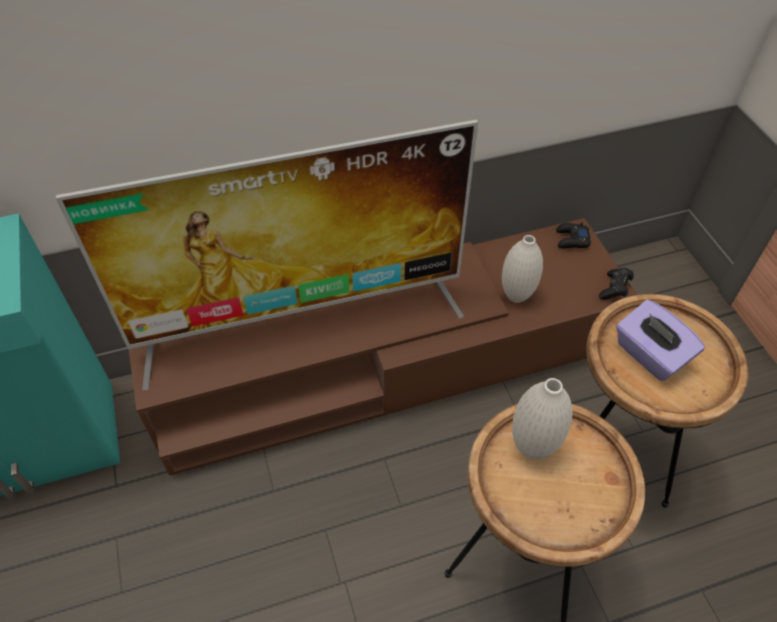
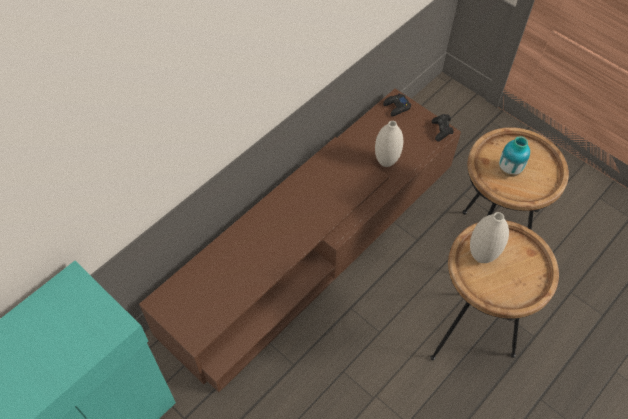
camera: 30 degrees left, 5 degrees up
(301, 319) = (261, 242): television -> none
(649, 355) = (509, 170): purple tissue box -> vase

